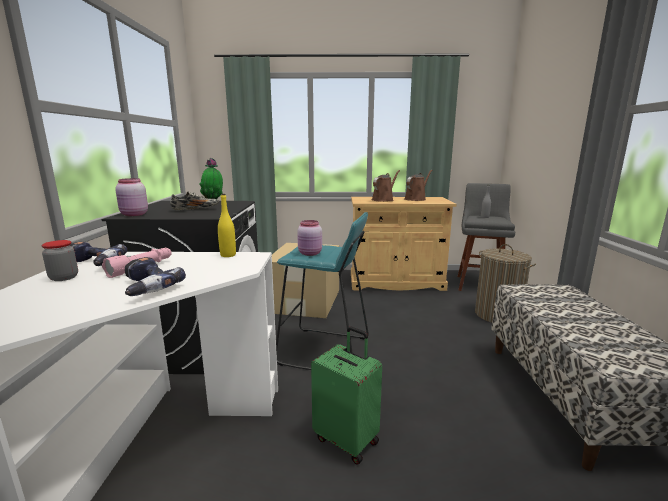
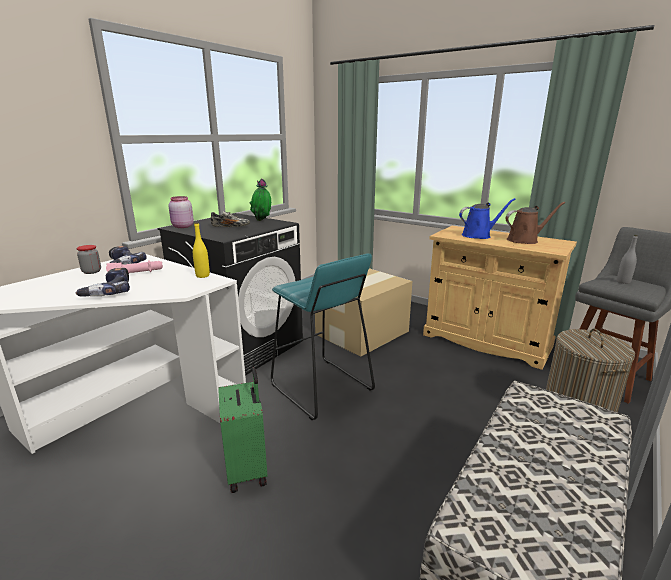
camera: 35 degrees right, 5 degrees up
(310, 253) = (304, 287): pink jar -> none
(383, 200) = (478, 235): brown watering can -> blue watering can

